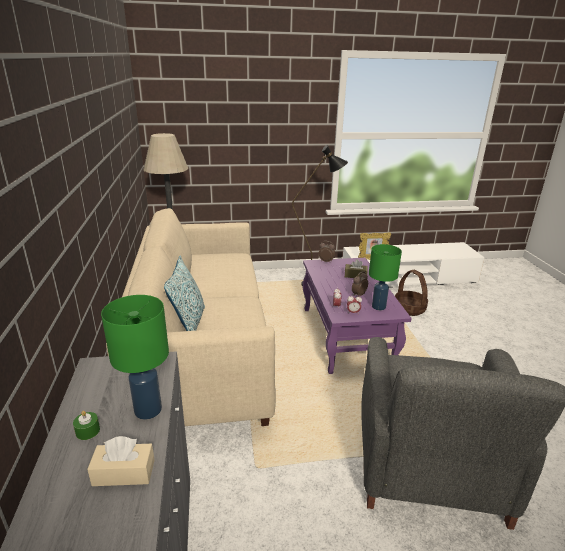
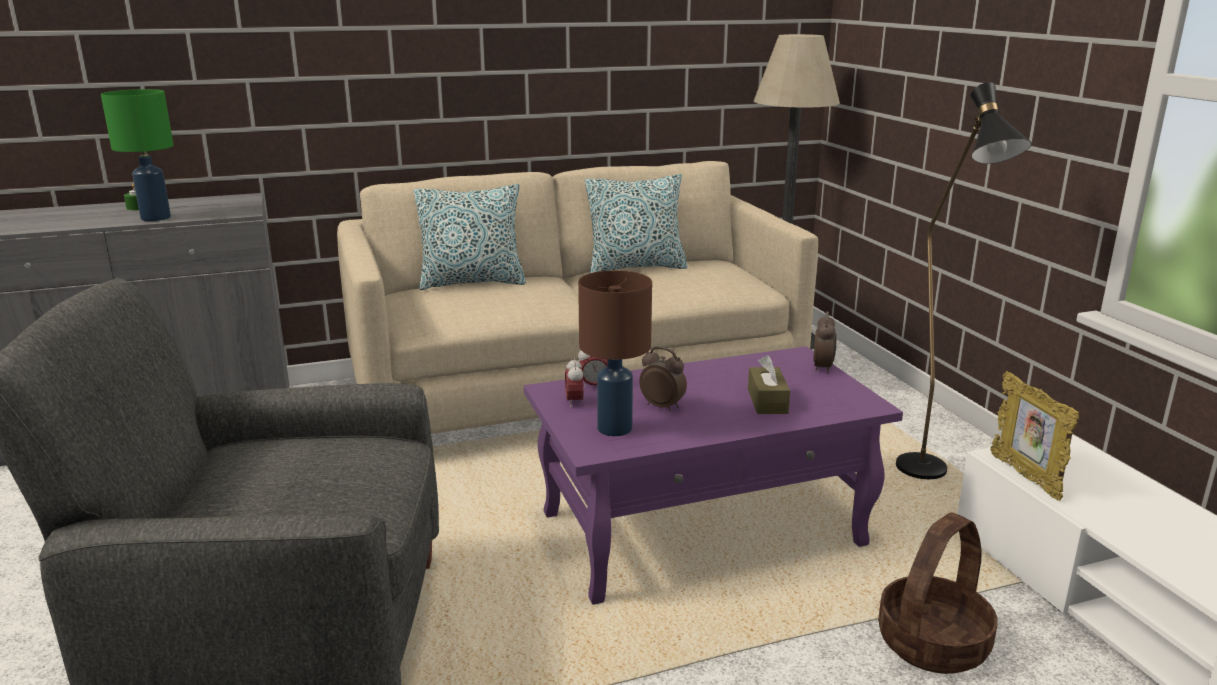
camera: 80 degrees right, 5 degrees down
(124, 472) = (72, 221): beige tissue box -> none
(192, 275) = (636, 267): none -> pillow
(379, 307) = (613, 429): green table lamp -> brown table lamp

